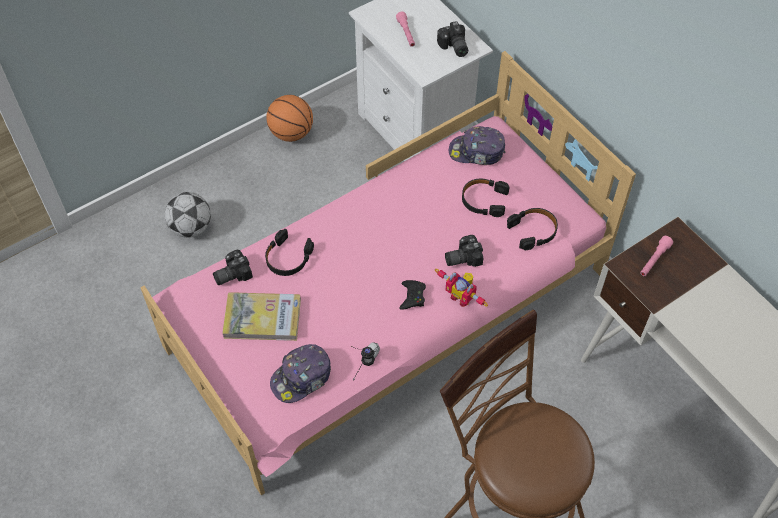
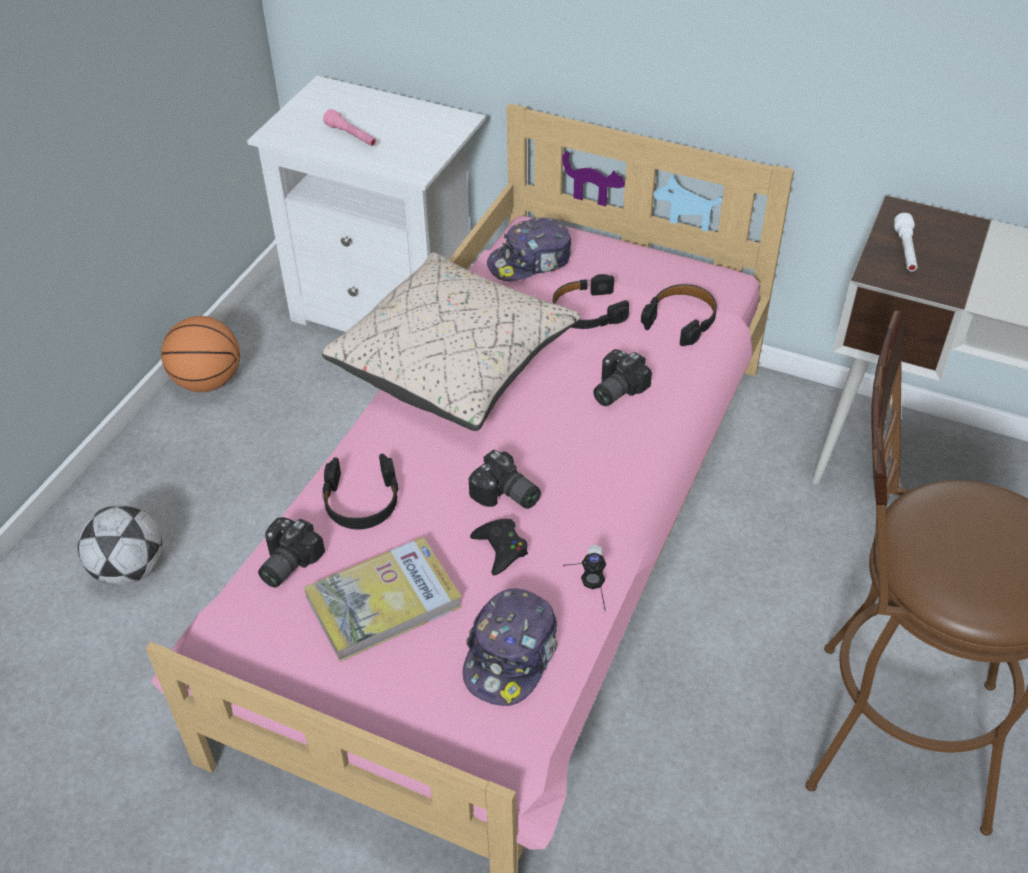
camera: 30 degrees left, 10 degrees down
(388, 199) = (454, 364): none -> beige pillow
(412, 297) = (588, 468): black game controller -> black game controller (501, 549)
(453, 47) = (430, 129): camera -> camera (505, 496)
(462, 296) = (655, 437): toy robot -> none
(654, 260) = (905, 251): pink flashlight -> white flashlight

